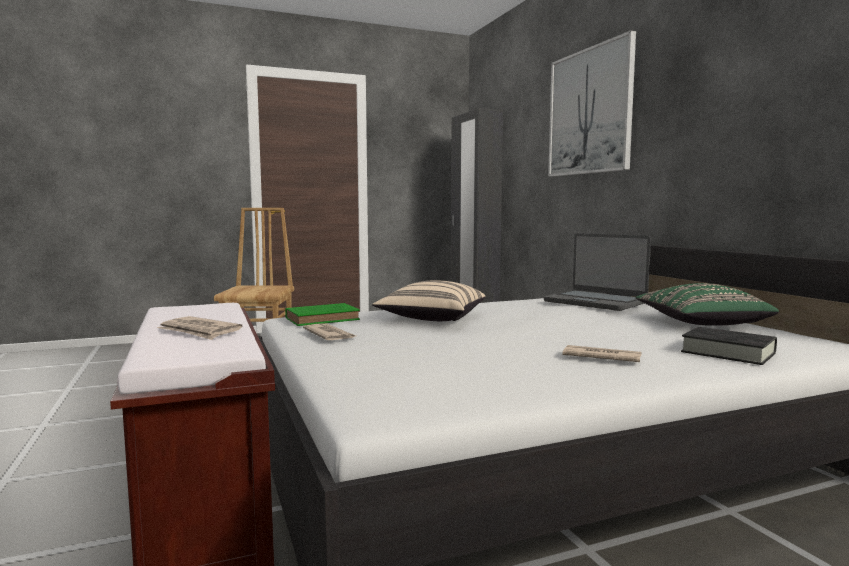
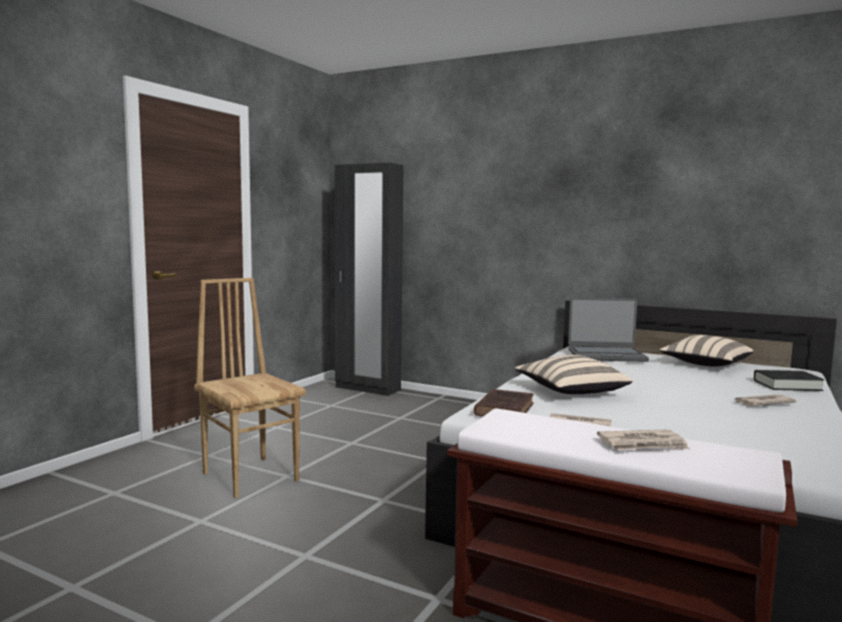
camera: 40 degrees left, 0 degrees up
(324, 319) = (505, 409): green book -> brown book
(589, 112) = (529, 185): picture -> none
(700, 323) = (705, 365): green pillow -> beige pillow

